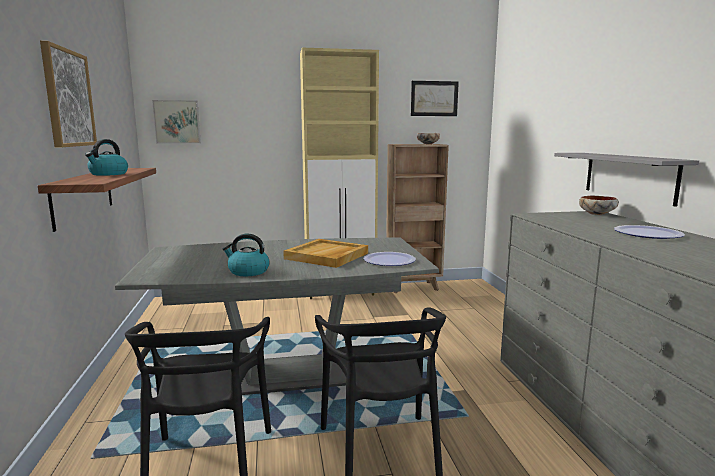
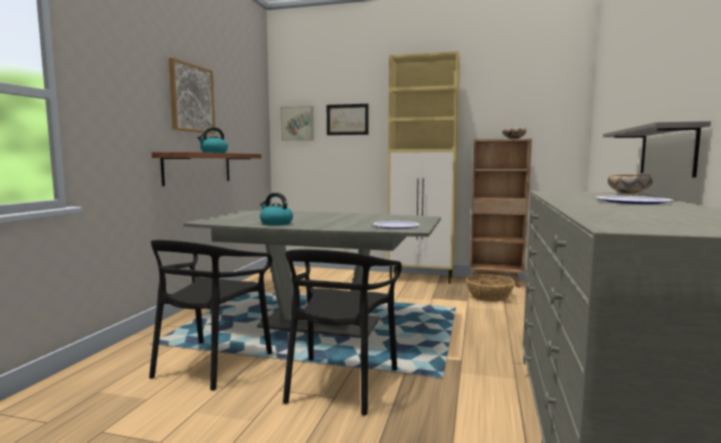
camera: 25 degrees right, 5 degrees down
(327, 256) = (351, 221): beige tray -> none
(422, 305) = (489, 296): none -> basket
(434, 98) = (525, 95): picture -> picture (347, 119)

